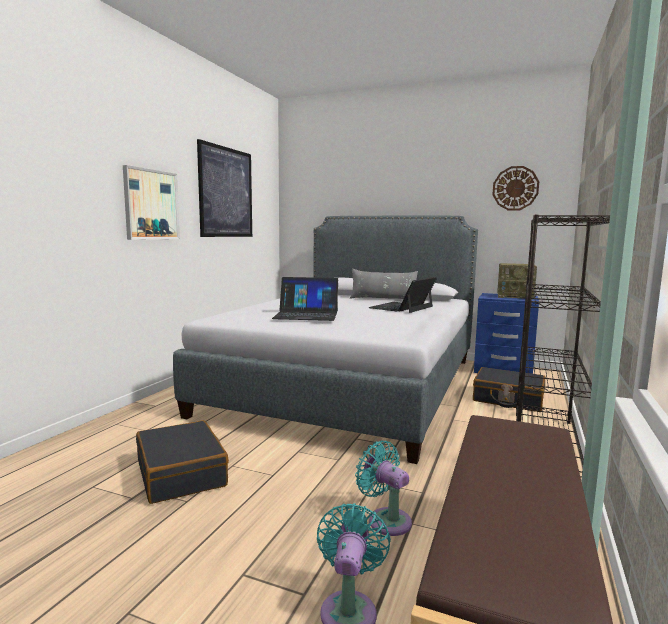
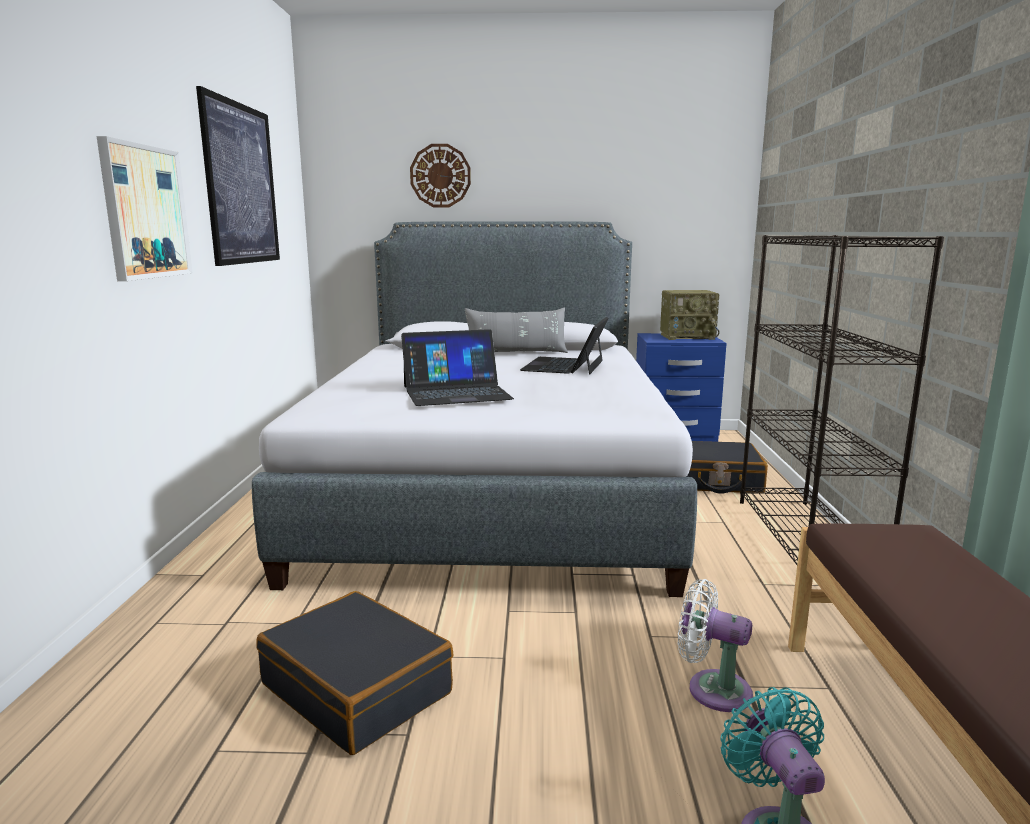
camera: 20 degrees left, 5 degrees up
(386, 519) = (712, 689): turquoise fan -> white fan
(515, 188) = (678, 182): wall clock -> wall clock (440, 176)

